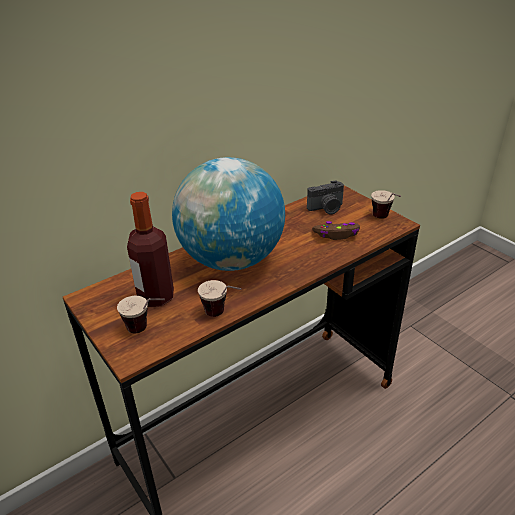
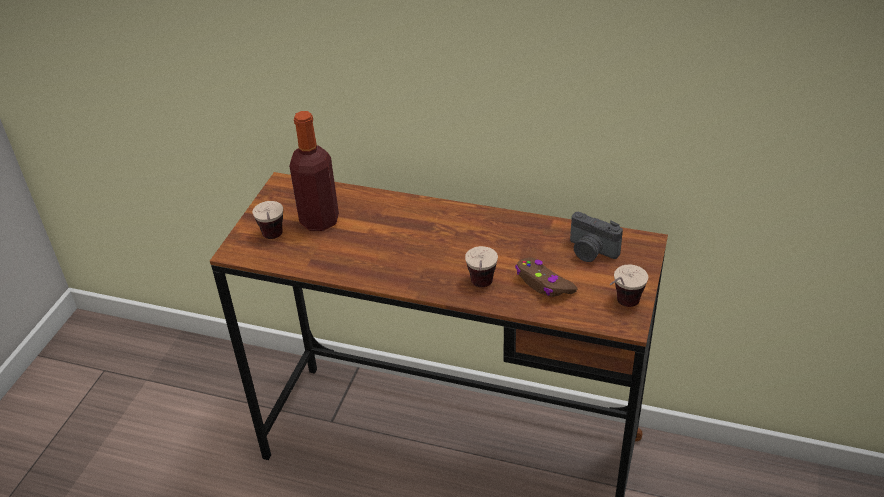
camera: 55 degrees right, 5 degrees up
(223, 315) = (330, 273): cup -> cup (481, 289)
(231, 259) = (418, 233): globe -> none

